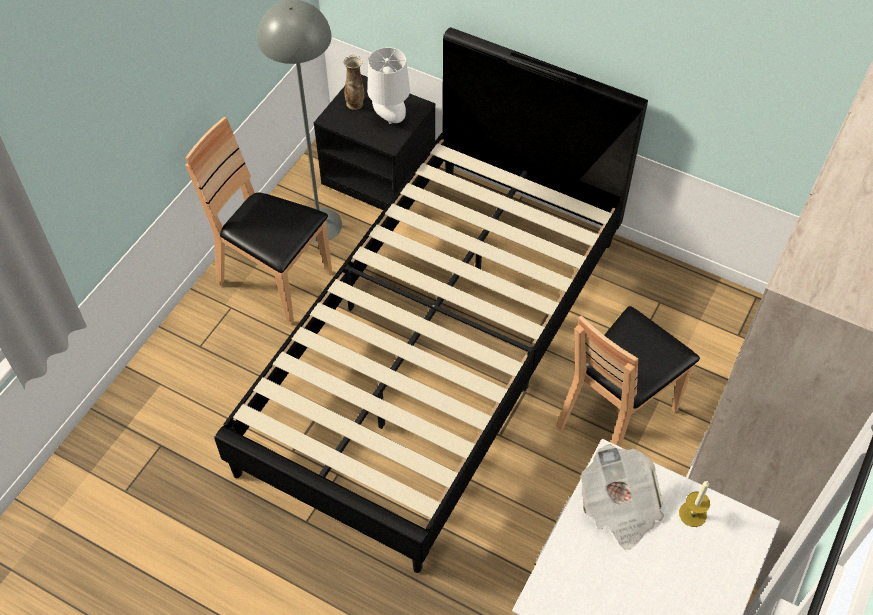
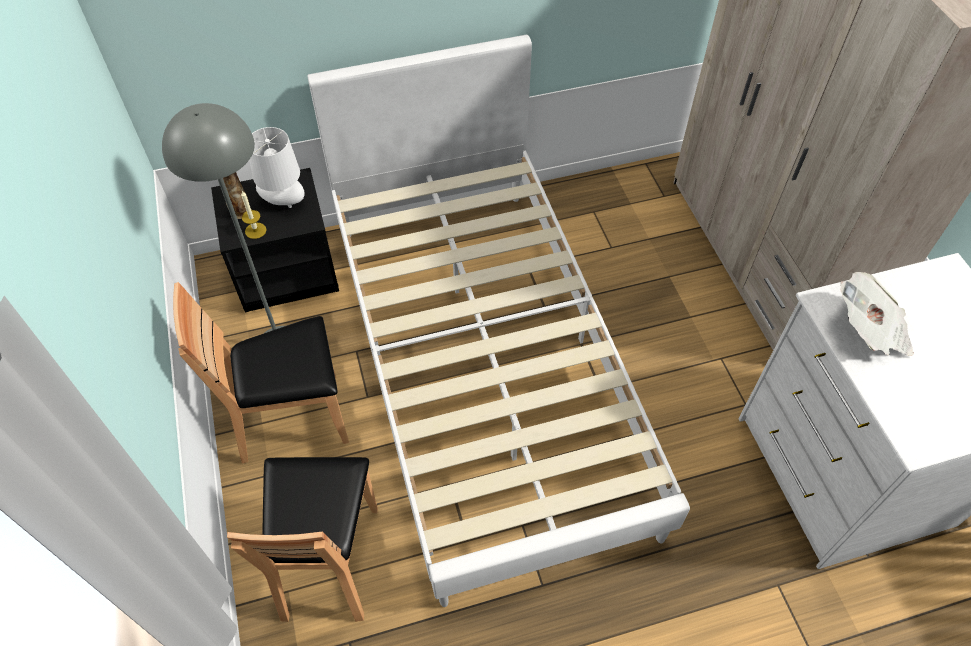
camera: 45 degrees left, 0 degrees up
(437, 350) = (485, 366): black bed -> white bed
(616, 415) = (656, 309): brown chair -> brown chair (328, 560)
(692, 514) = (912, 293): candle -> candle (255, 230)

